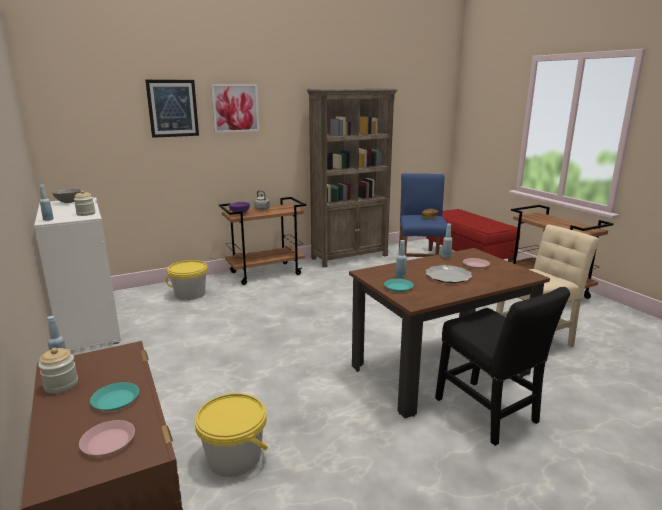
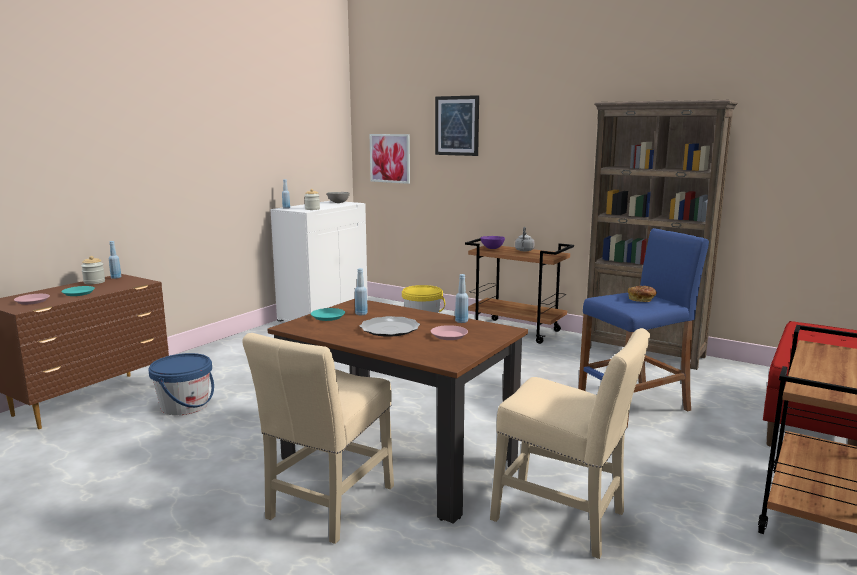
camera: 60 degrees right, 5 degrees down
(234, 457) = (184, 406): yellow bucket -> blue bucket
(235, 108) = (519, 127): picture -> picture (390, 158)
(488, 413) = (328, 506): black chair -> beige chair

